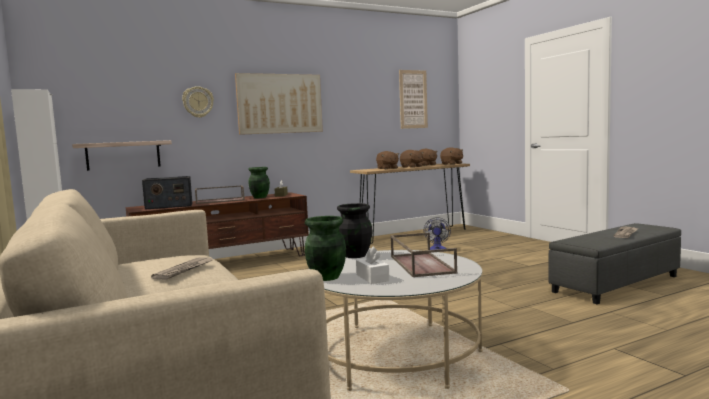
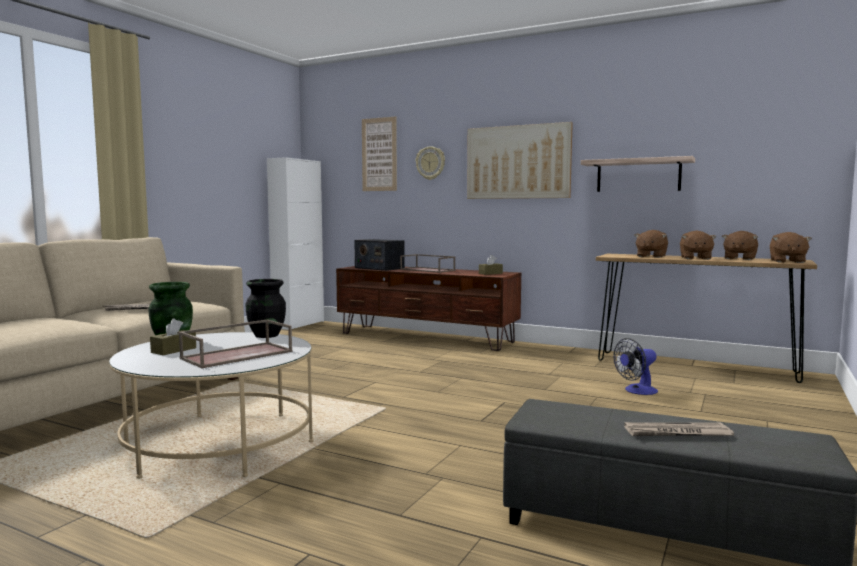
camera: 55 degrees right, 0 degrees up
(123, 155) = (366, 215): shelf -> shelf (638, 175)
(259, 197) = (464, 272): green vase -> none
(372, 278) = (174, 350): white tissue box -> brown tissue box
(413, 99) = (739, 148): picture -> picture (379, 154)

